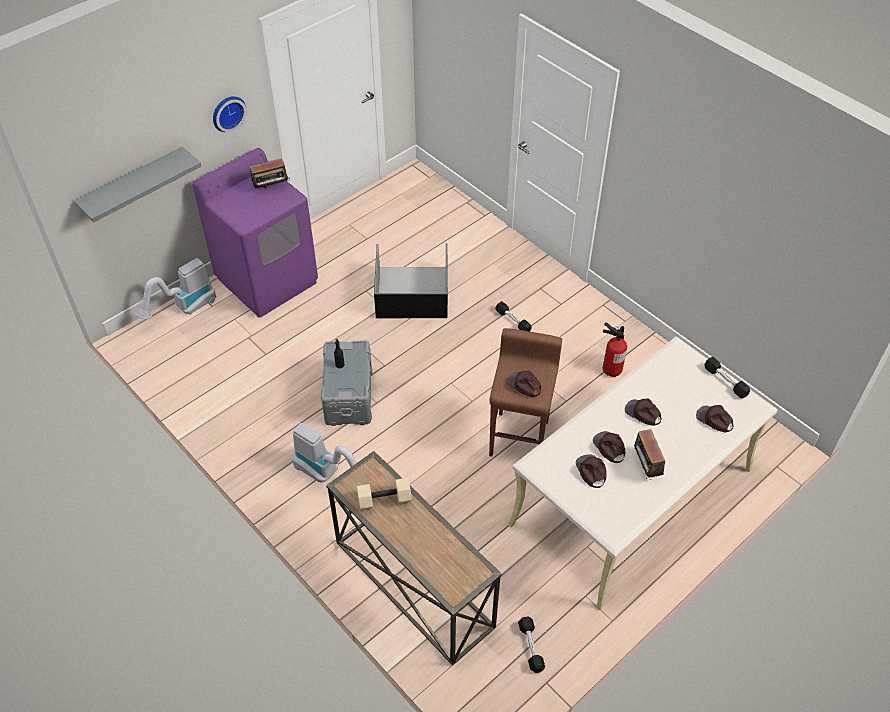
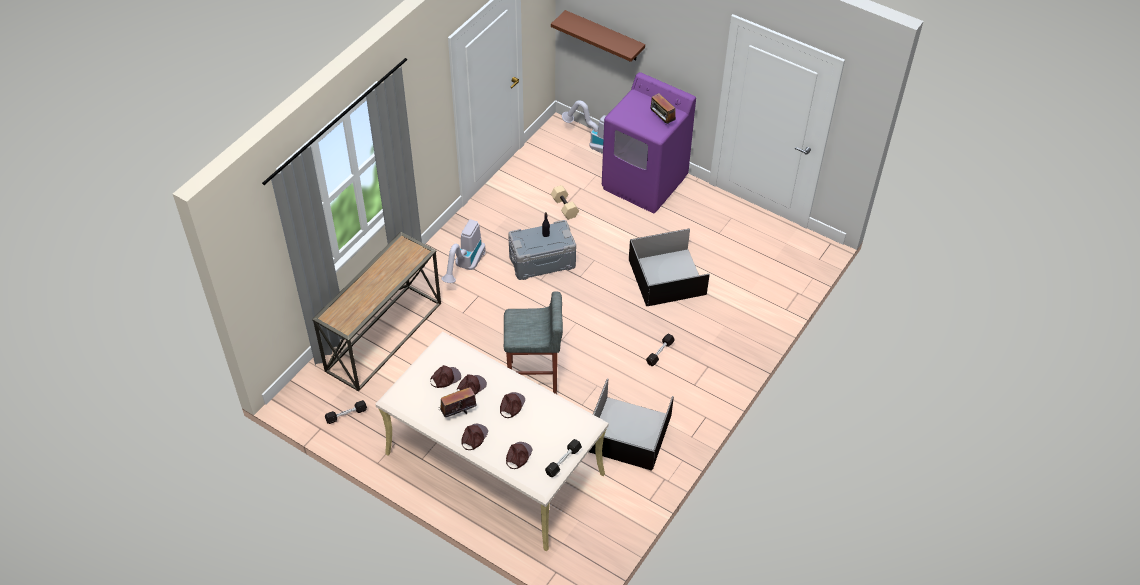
camera: 75 degrees right, 0 degrees up
(133, 185) = (604, 36): grey shelf -> brown shelf
(227, 112) = (685, 53): wall clock -> none
(384, 500) = (394, 264): beige dumbbell -> beige dumbbell (564, 207)
(520, 437) = (533, 378): brown stool -> grey stool
(524, 385) = (523, 327): brown cap -> brown cap (474, 437)
(612, 368) = (629, 433): fire extinguisher -> black storage box

